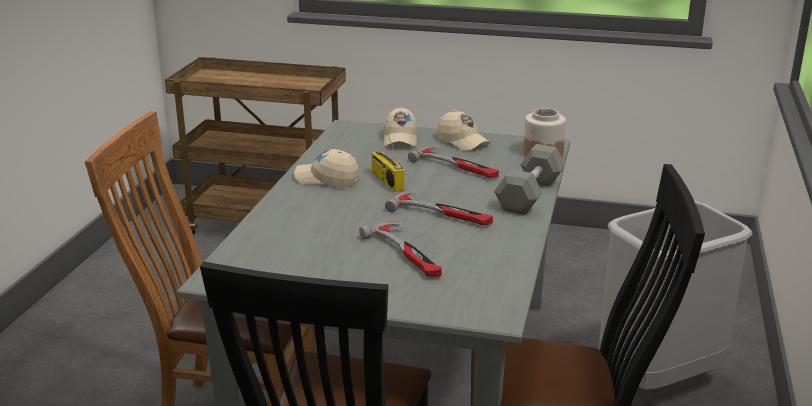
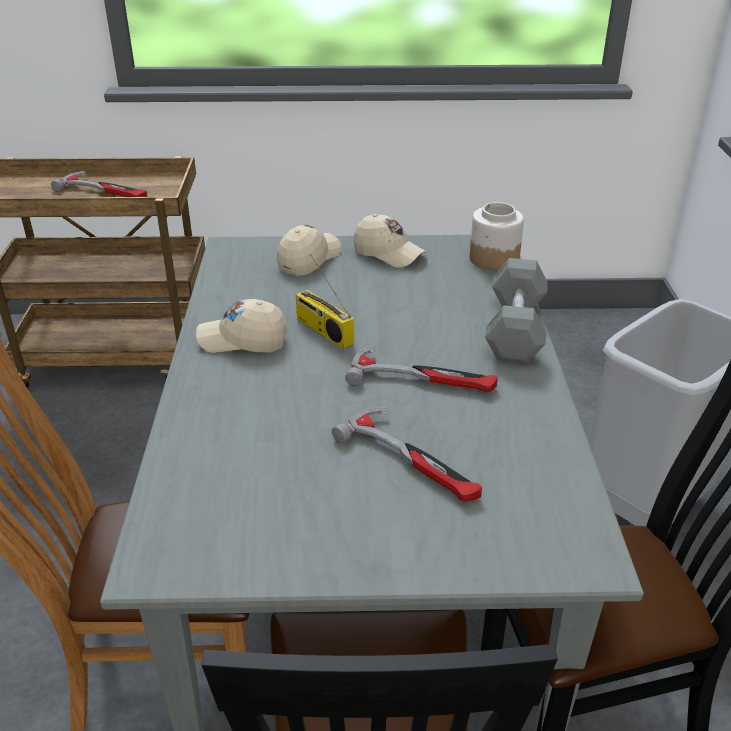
camera: 15 degrees left, 10 degrees up
(400, 139) = (309, 259): beige cap -> beige cap turned 135 degrees counterclockwise
(457, 166) = (402, 294): hammer -> hammer (105, 191)

